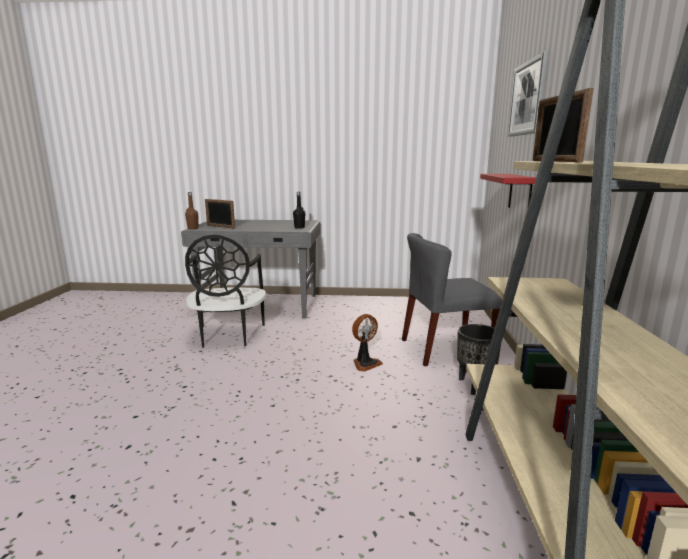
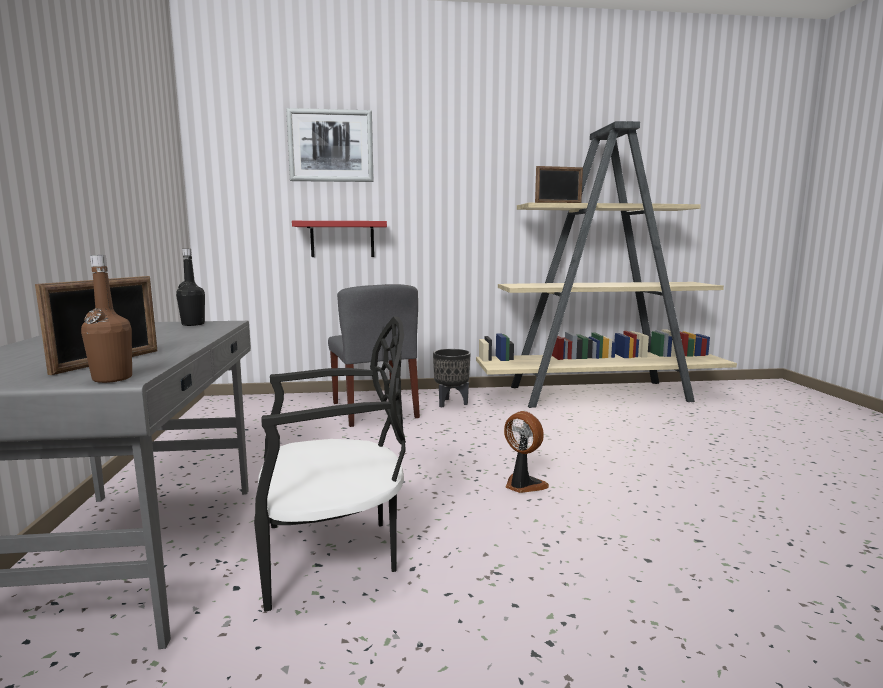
camera: 100 degrees left, 5 degrees down
(365, 363) = (422, 440): fan -> fan (523, 485)

